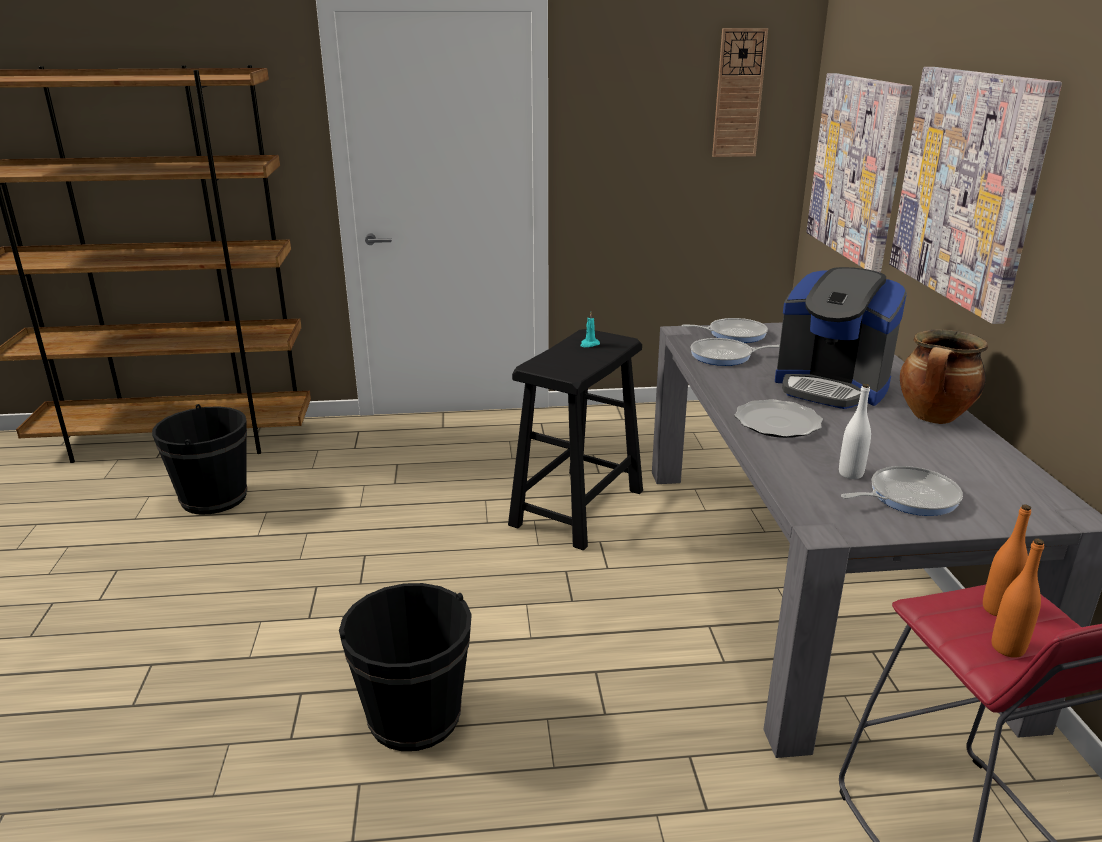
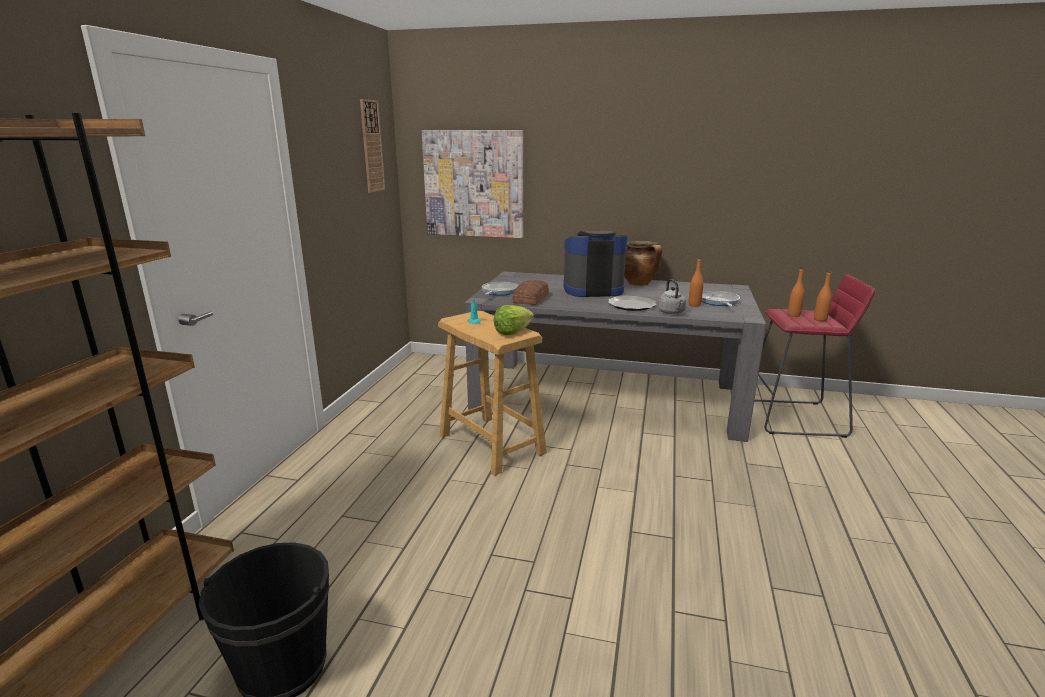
camera: 70 degrees left, 5 degrees down
(414, 717) = (707, 553): black bucket -> none
(566, 368) = (512, 332): none -> lettuce
(577, 508) = (491, 444): black stool -> beige stool
(724, 356) = (532, 298): frying pan -> bread
(773, 456) = (671, 312): none -> grey kettle
(831, 387) = (592, 290): coffee machine -> coffee machine turned 150 degrees counterclockwise
(850, 474) = (694, 305): white bottle -> orange bottle
(967, 187) = (594, 175): picture -> none

